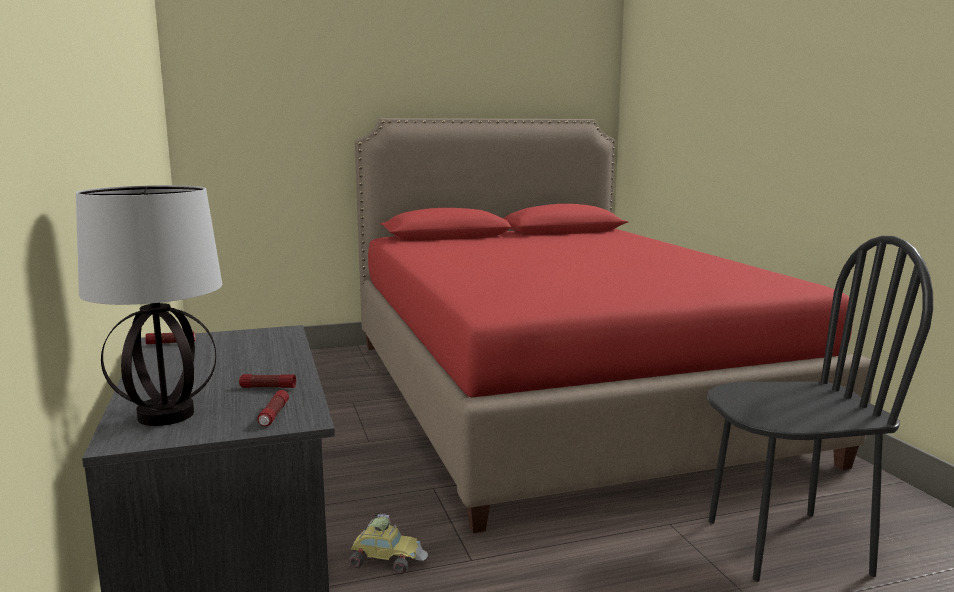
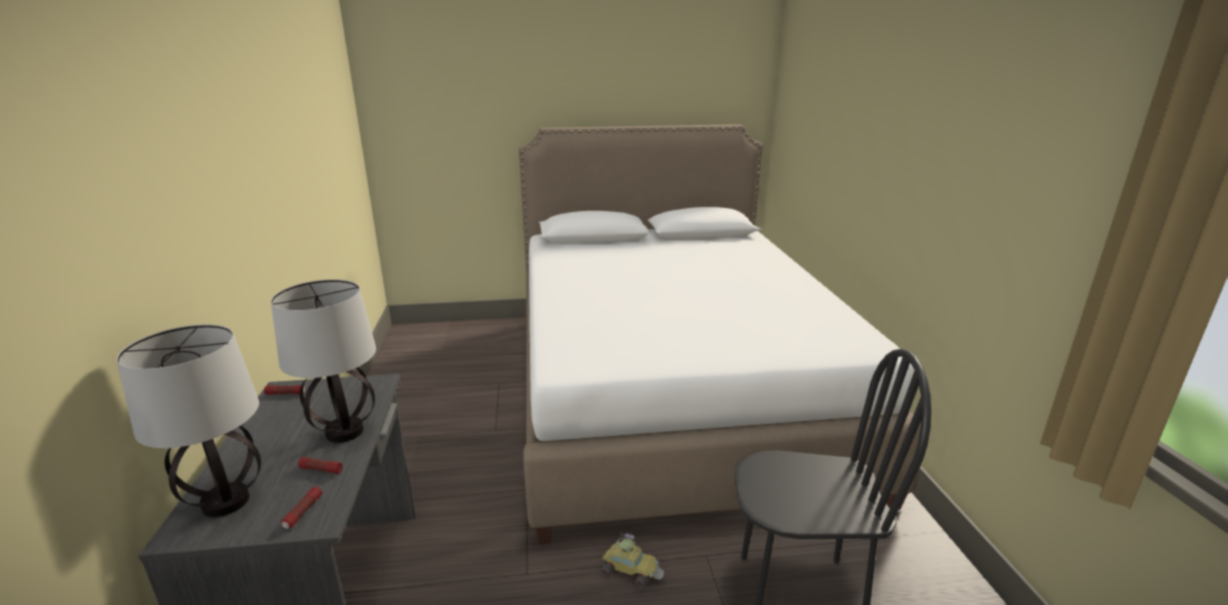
camera: 10 degrees right, 10 degrees up
(271, 363) = (343, 432): none -> table lamp
(386, 559) = (462, 564): toy car -> toy car (630, 570)
(556, 395) = (670, 391): red bed -> white bed

